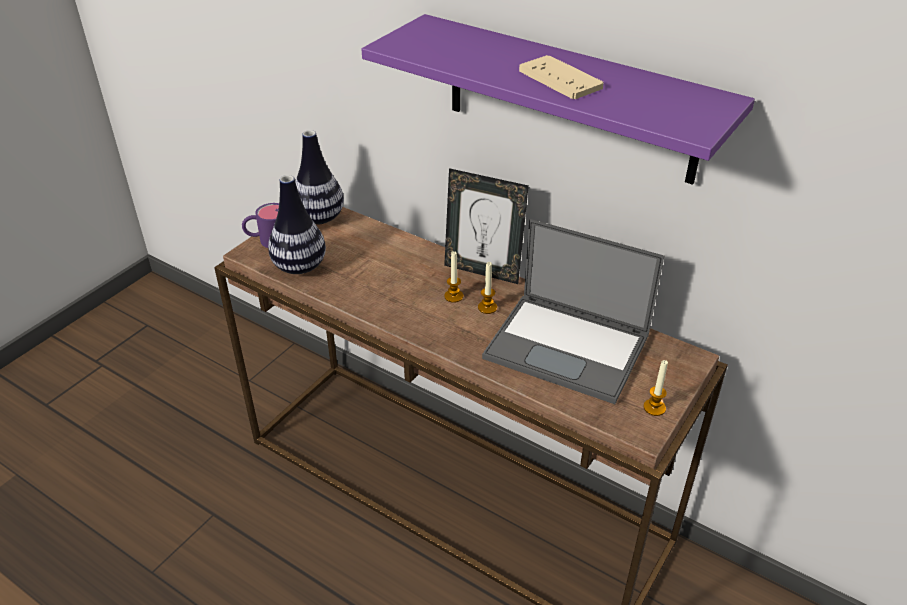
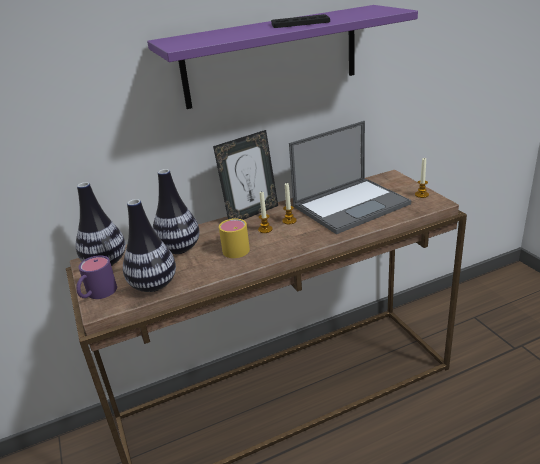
camera: 55 degrees left, 10 degrees down
(372, 252) = (179, 249): none -> vase
(401, 290) = (236, 247): none -> yellow mug
(560, 79) = (300, 23): beige game controller -> black game controller

